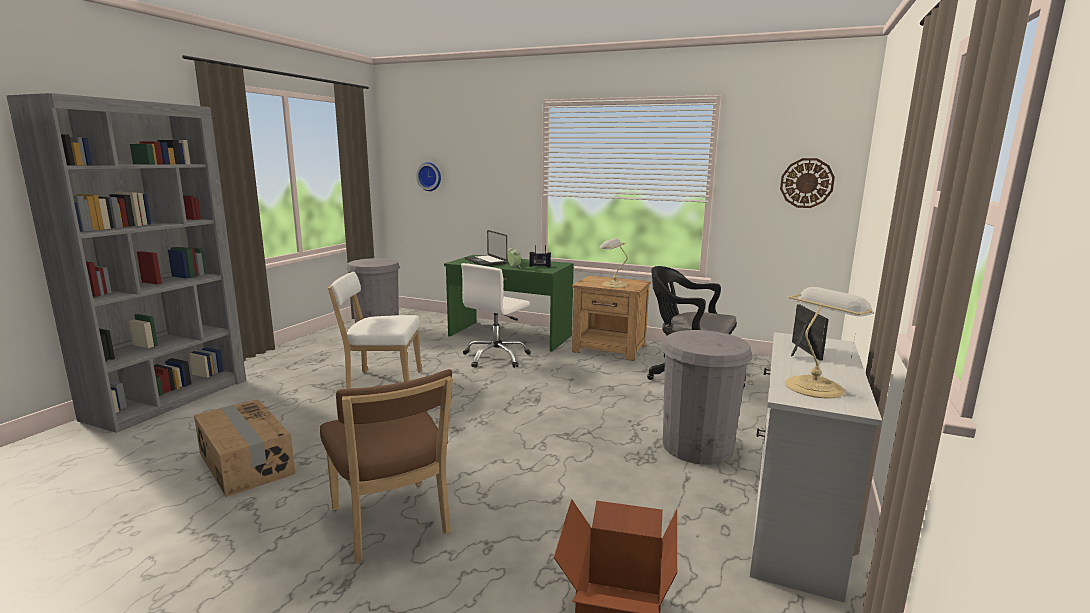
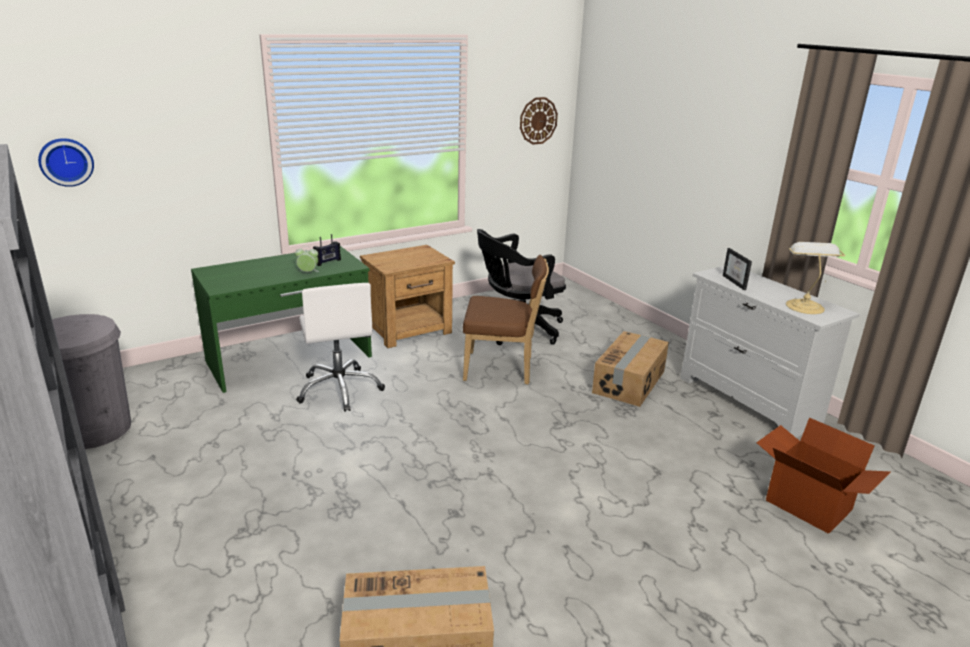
camera: 55 degrees left, 10 degrees up
(381, 382) = (302, 482): white chair -> none
(392, 524) = (633, 566): brown chair -> brown chair (502, 369)
(485, 261) = (248, 275): laptop -> none
(613, 284) = (414, 260): table lamp -> none
(697, 446) = (630, 382): grey trash can -> cardboard box
(800, 350) = (738, 283): picture frame -> picture frame turned 135 degrees counterclockwise

